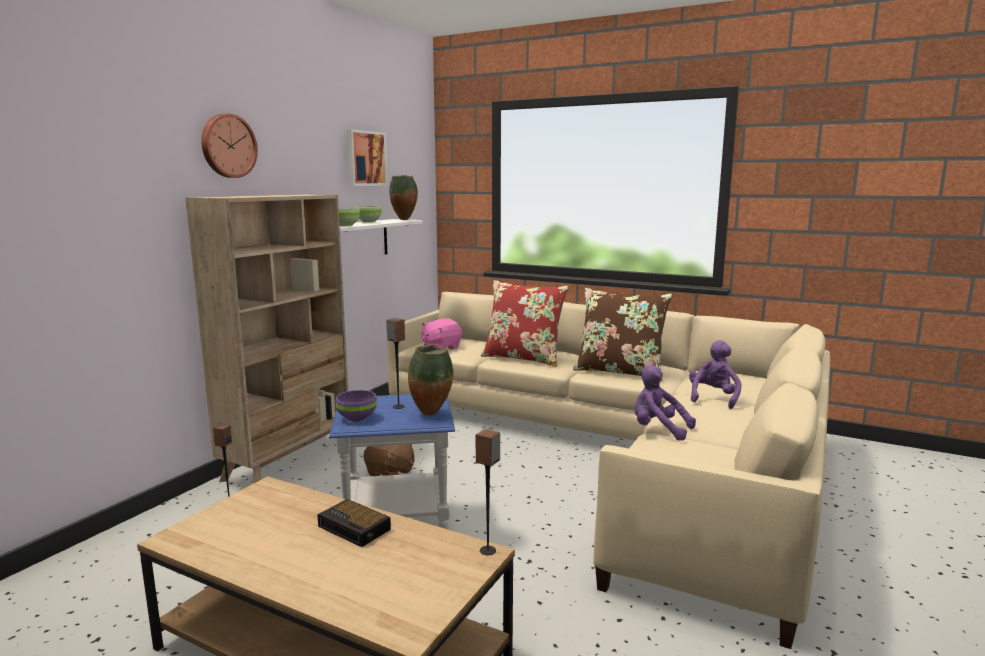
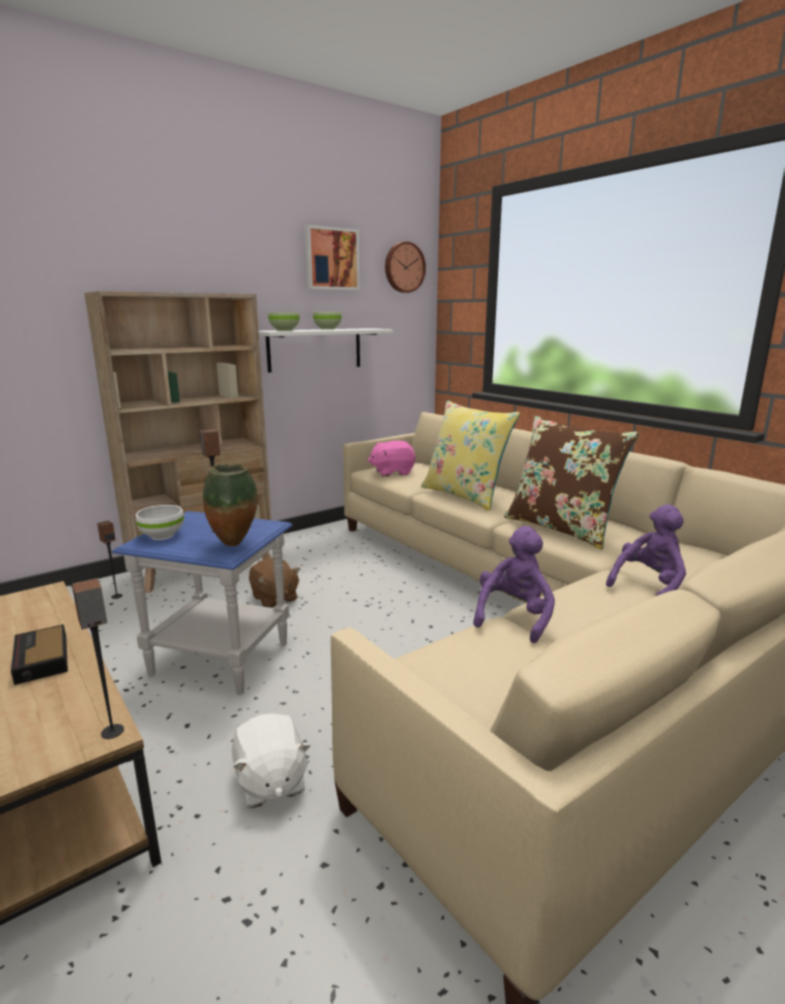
camera: 25 degrees right, 5 degrees up
(227, 146) = (143, 241): wall clock -> wall clock (403, 267)
(356, 418) = (161, 536): purple bowl -> white bowl
(404, 220) = (374, 328): vase -> none
(523, 358) = (465, 495): red pillow -> yellow pillow
(533, 590) = (270, 782): none -> white plush toy
(658, 430) = (514, 617): purple plush toy -> purple plush toy turned 60 degrees clockwise

